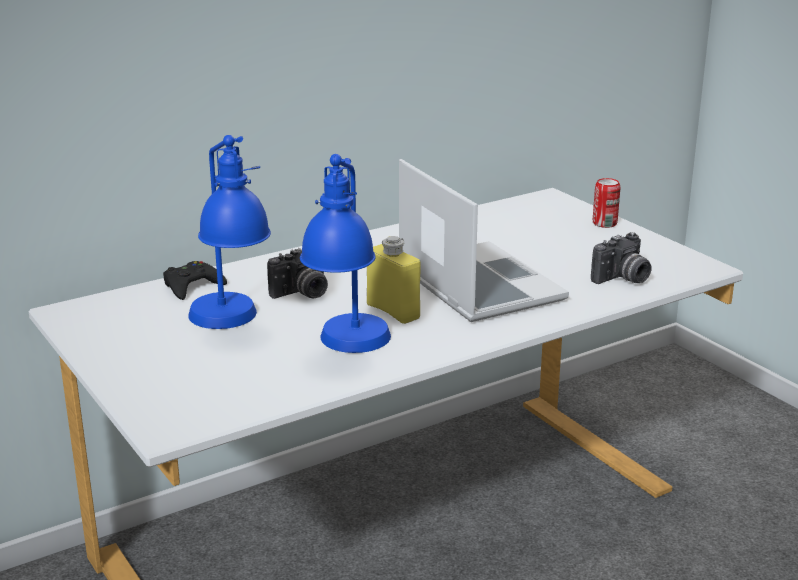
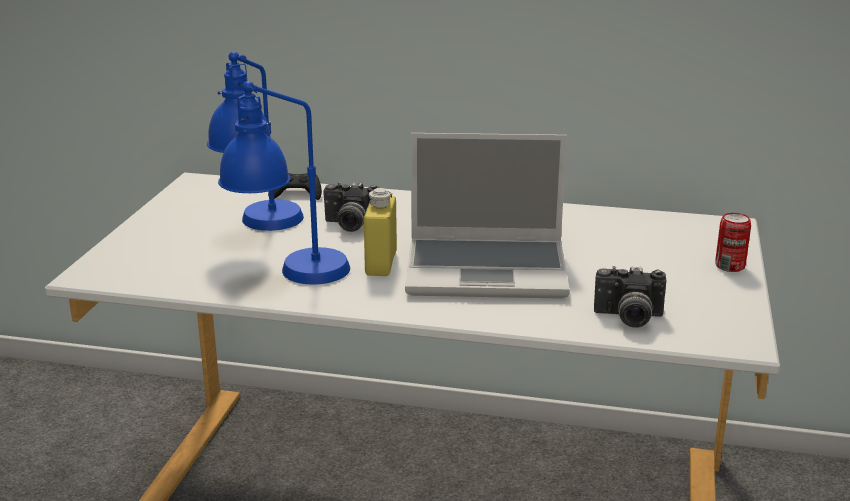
camera: 45 degrees right, 0 degrees up
(476, 285) = (488, 270): laptop -> laptop turned 75 degrees clockwise

